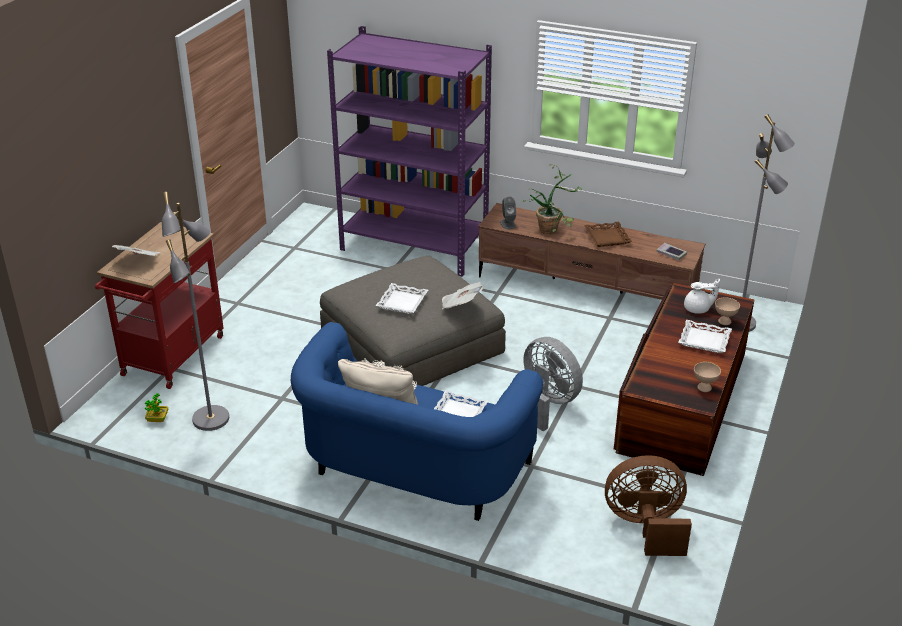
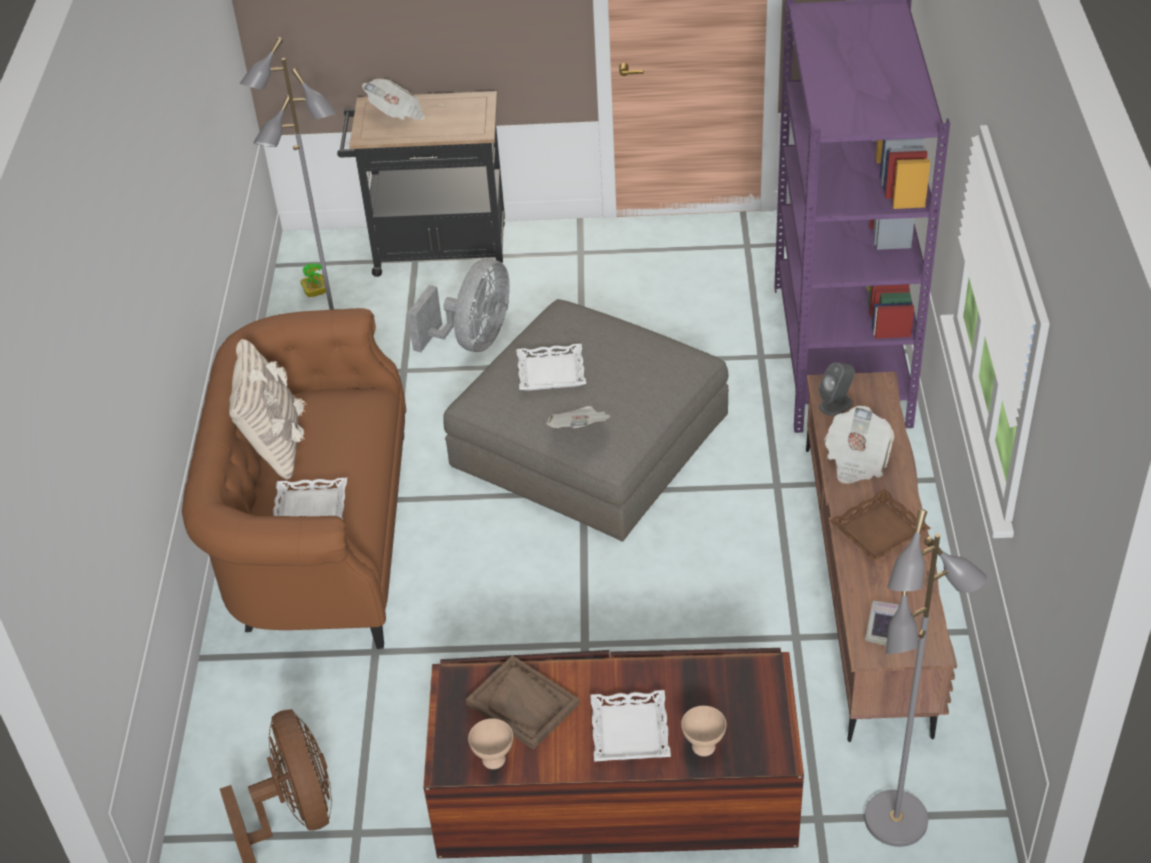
camera: 70 degrees right, 10 degrees up
(171, 357) = (435, 251): red cart -> black cart
(414, 470) = (317, 538): blue sofa -> brown sofa
(546, 403) = (522, 625): grey fan -> grey fan (473, 340)
(553, 230) = (856, 460): potted plant -> newspaper
(669, 369) = (523, 704): none -> brown tray
(698, 309) = (721, 703): white teapot -> none

